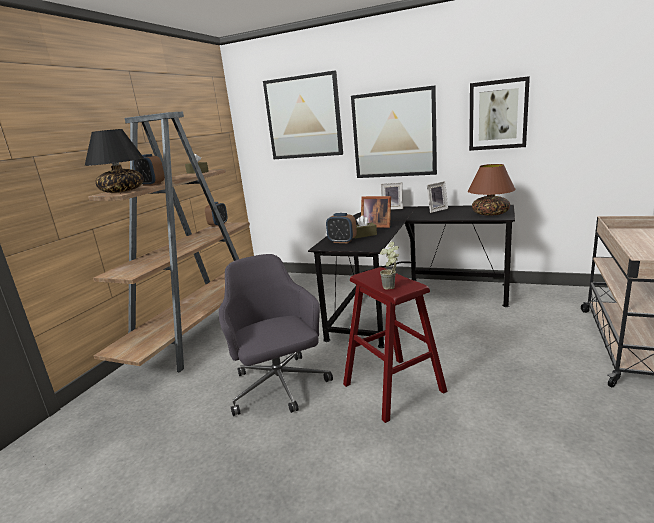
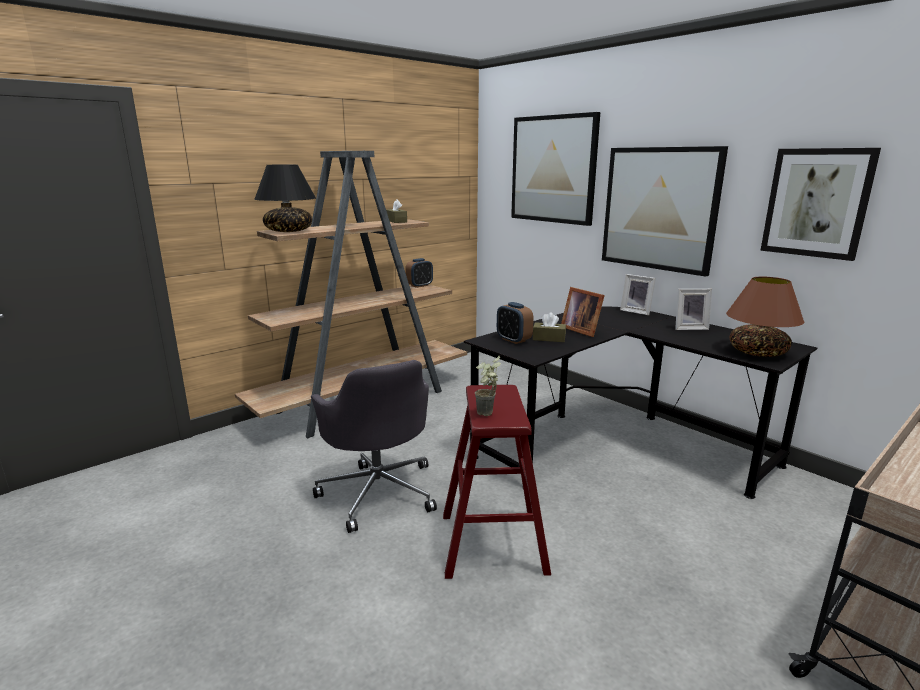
camera: 25 degrees right, 0 degrees up
(152, 184) = (327, 228): alarm clock -> none
(279, 387) = (378, 491): grey office chair -> grey office chair turned 150 degrees clockwise

